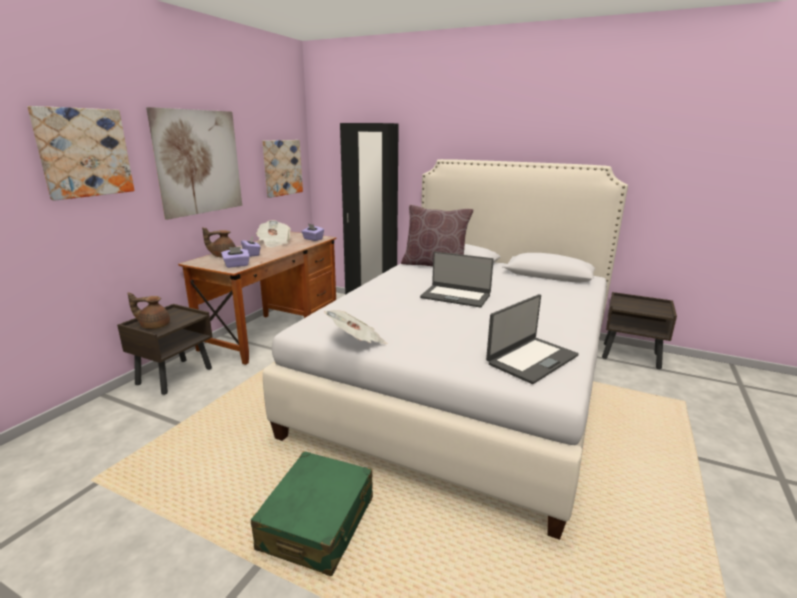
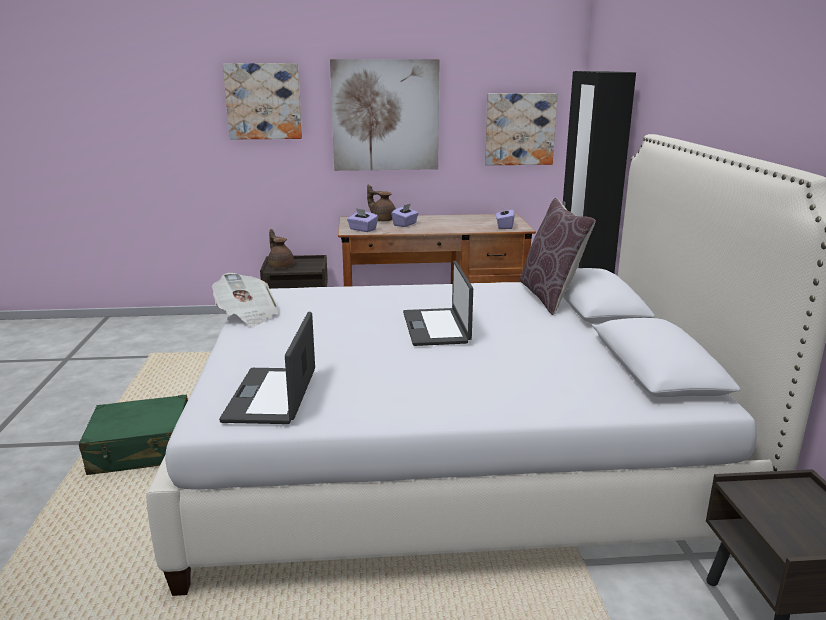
camera: 60 degrees right, 0 degrees up
(274, 243) = (457, 220): newspaper -> none
(531, 359) = (273, 396): laptop -> laptop turned 75 degrees clockwise

